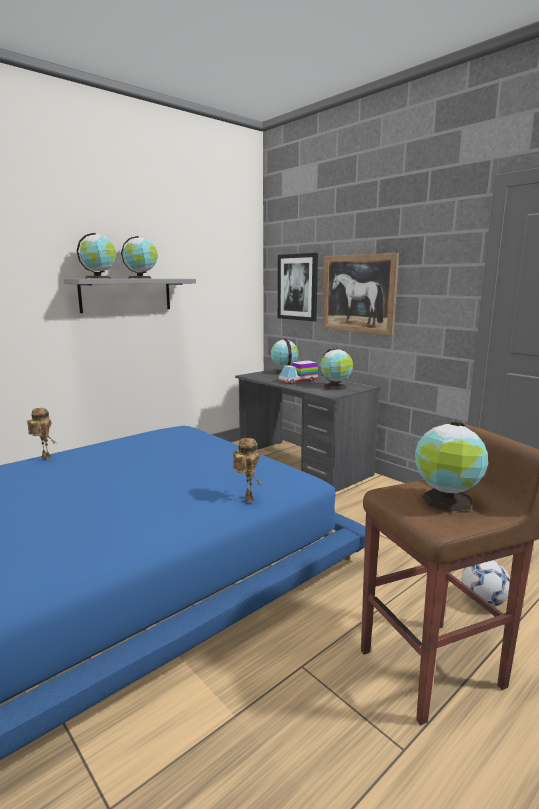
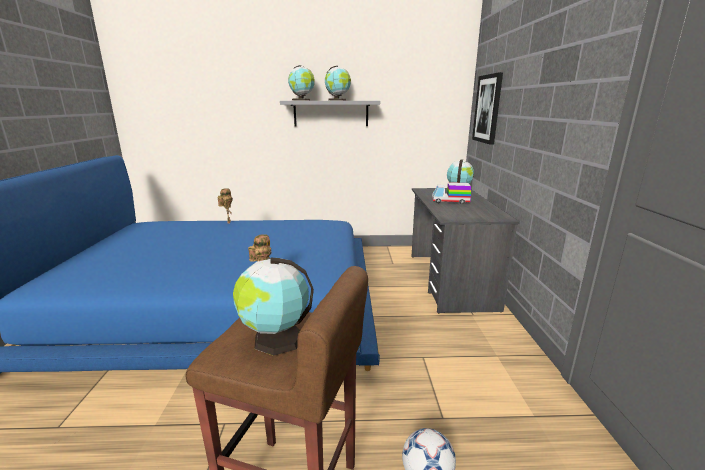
camera: 40 degrees right, 5 degrees up
(335, 387) = (470, 213): globe -> none
(358, 294) = (522, 117): picture -> none

